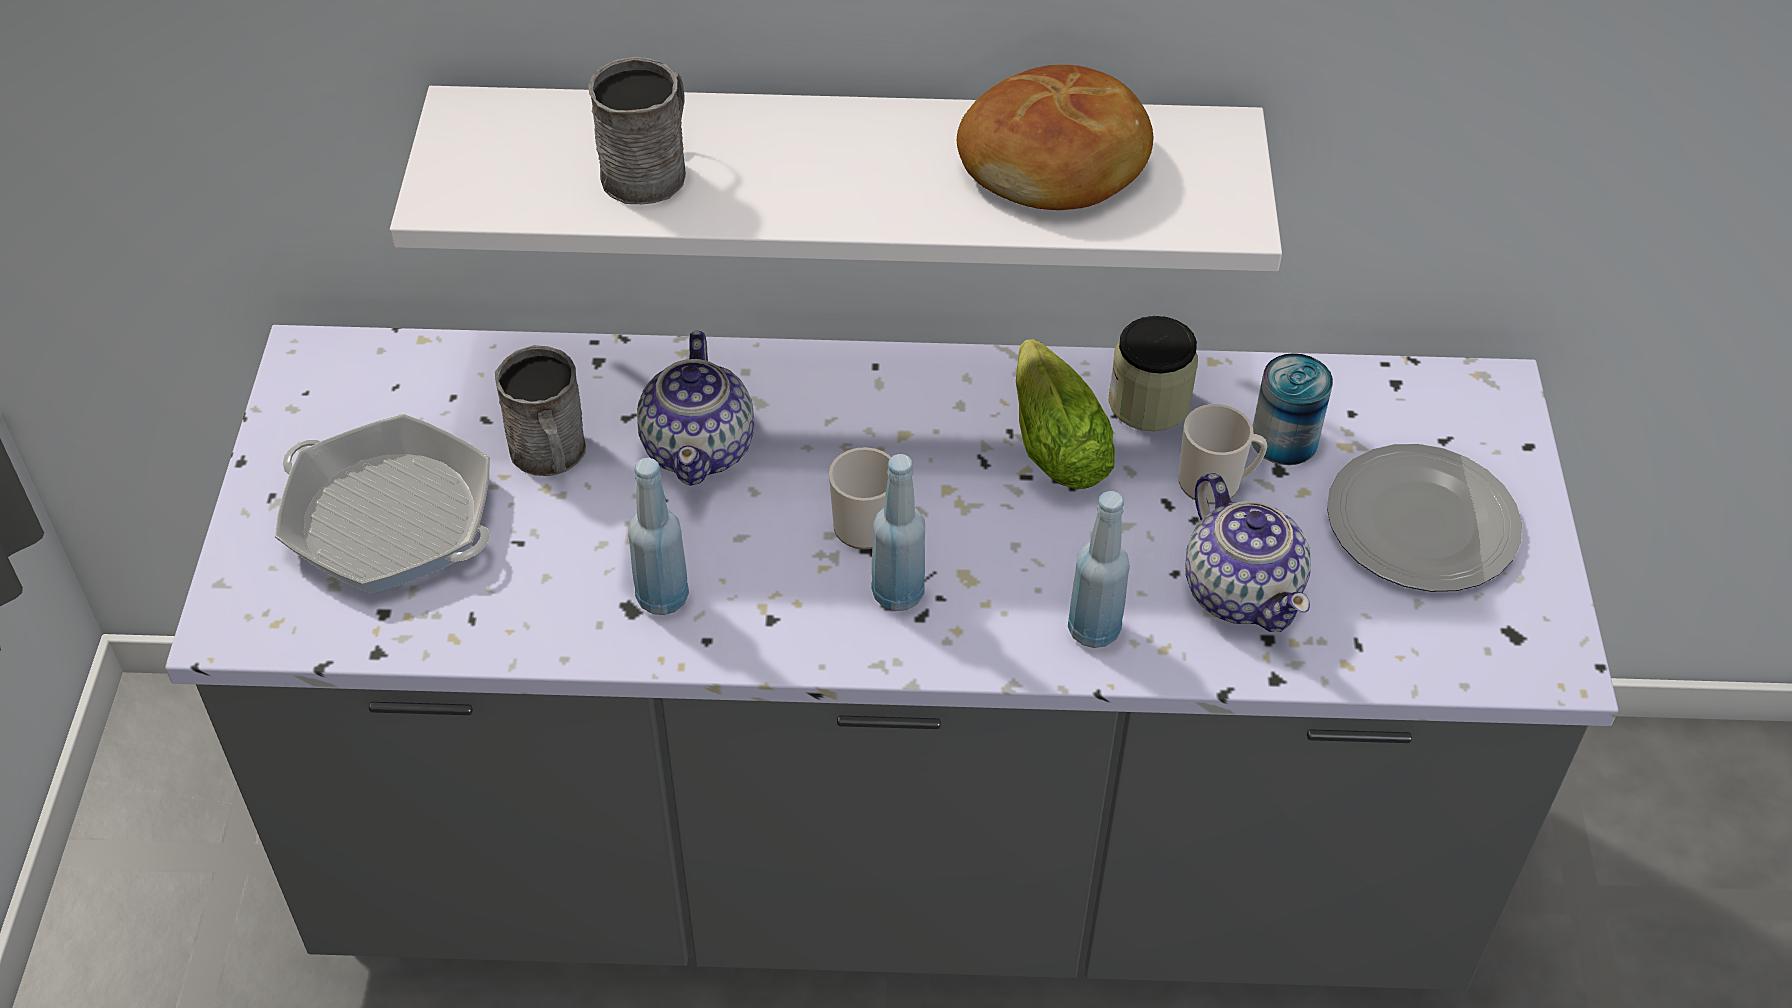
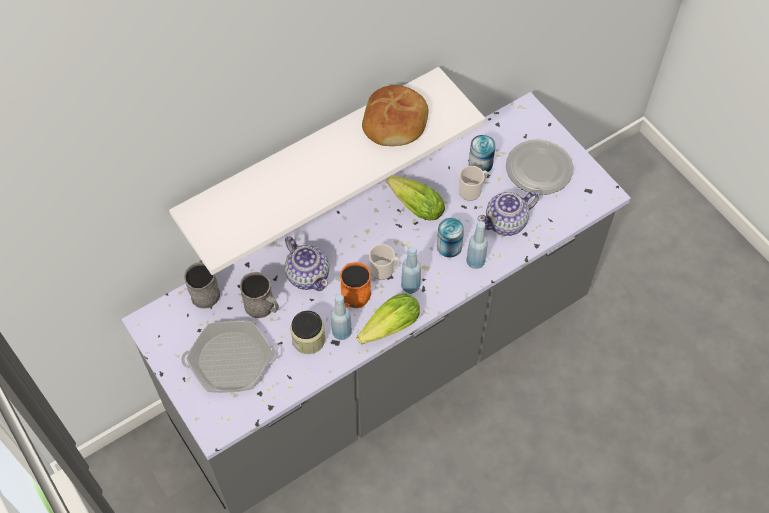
camera: 35 degrees left, 10 degrees up
(651, 169) = (273, 198): grey mug -> grey mug (205, 291)
(750, 546) = (353, 298): none -> orange mug
(765, 648) = (386, 329): none -> lettuce
(1060, 564) = (449, 246): none -> can
(1149, 403) = (431, 174): jar -> jar (308, 339)
(1241, 590) = (506, 222): teapot -> teapot turned 120 degrees clockwise

